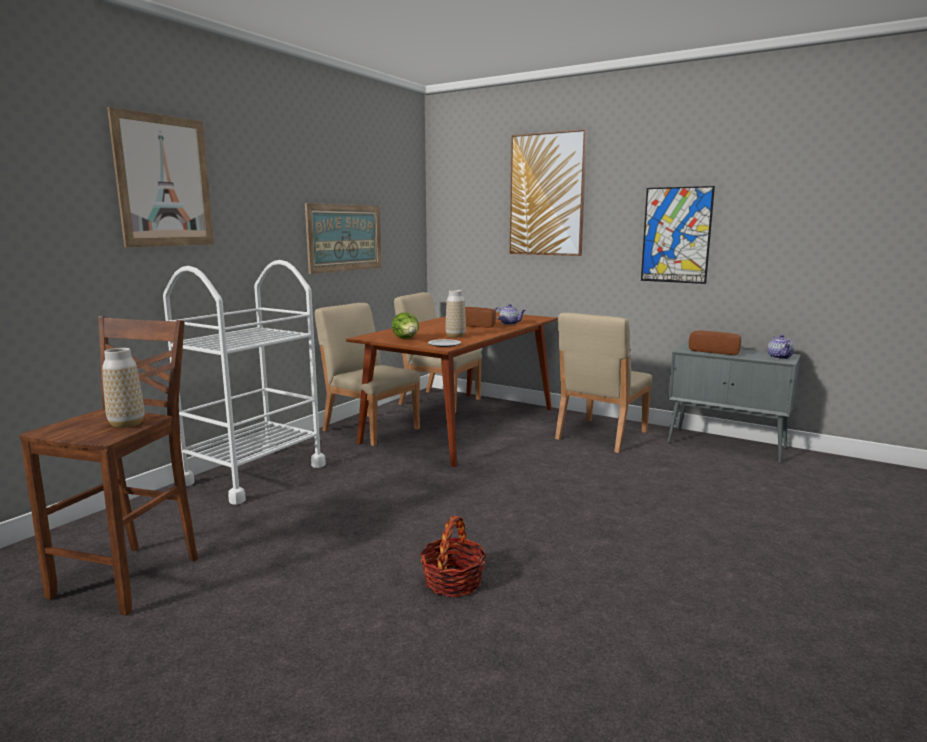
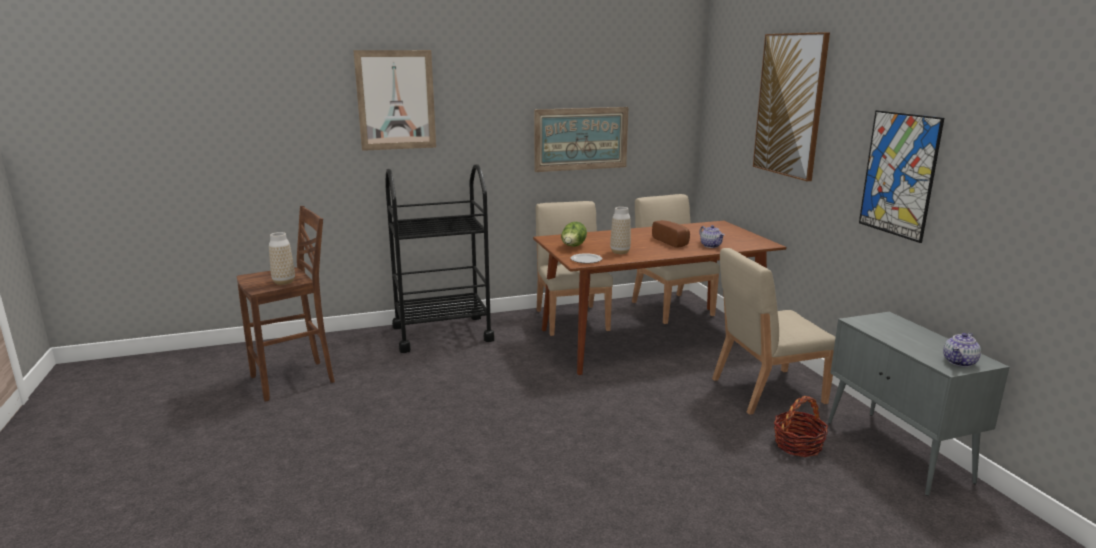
camera: 40 degrees right, 5 degrees up
(254, 474) = (442, 333): white cart -> black cart
(453, 581) = (431, 461): basket -> basket (798, 445)
(715, 351) = (893, 332): bread -> none

